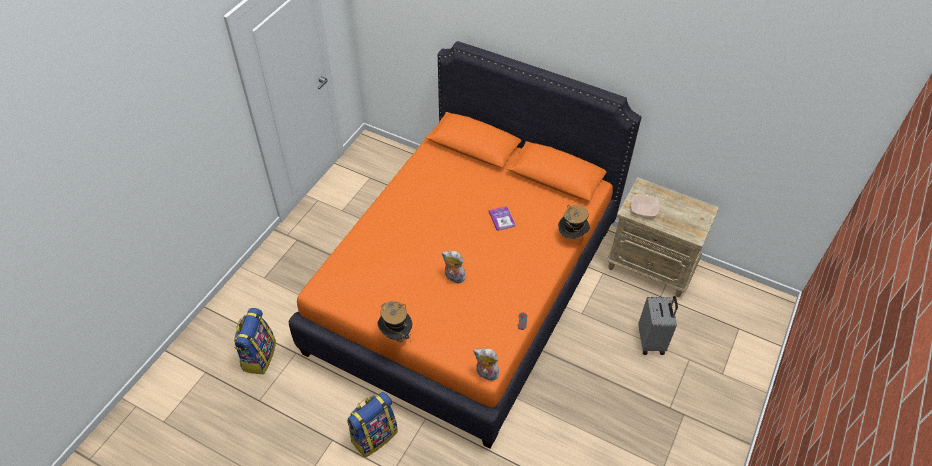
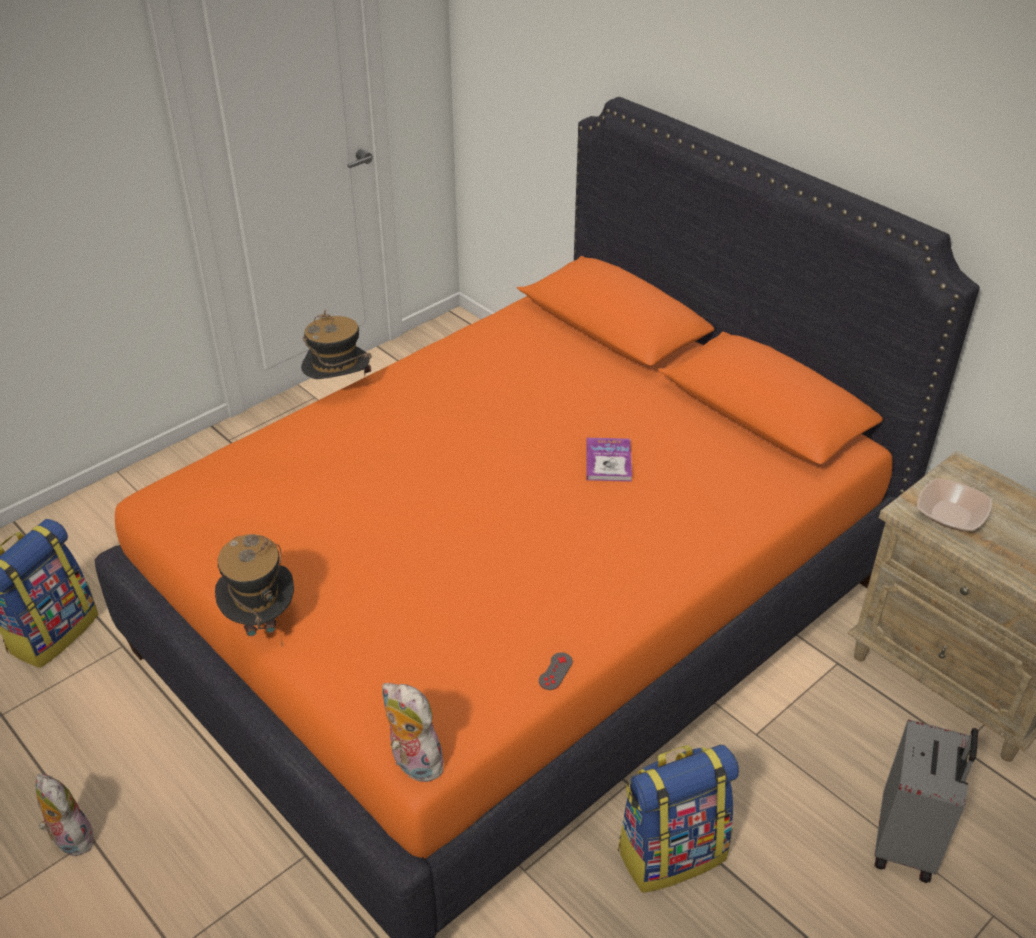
camera: 20 degrees right, 10 degrees down
(374, 435) = (179, 857): backpack -> backpack (671, 852)
(453, 277) = (446, 545): plush toy -> plush toy (70, 838)
(572, 237) = (752, 530): hat -> hat (339, 390)

